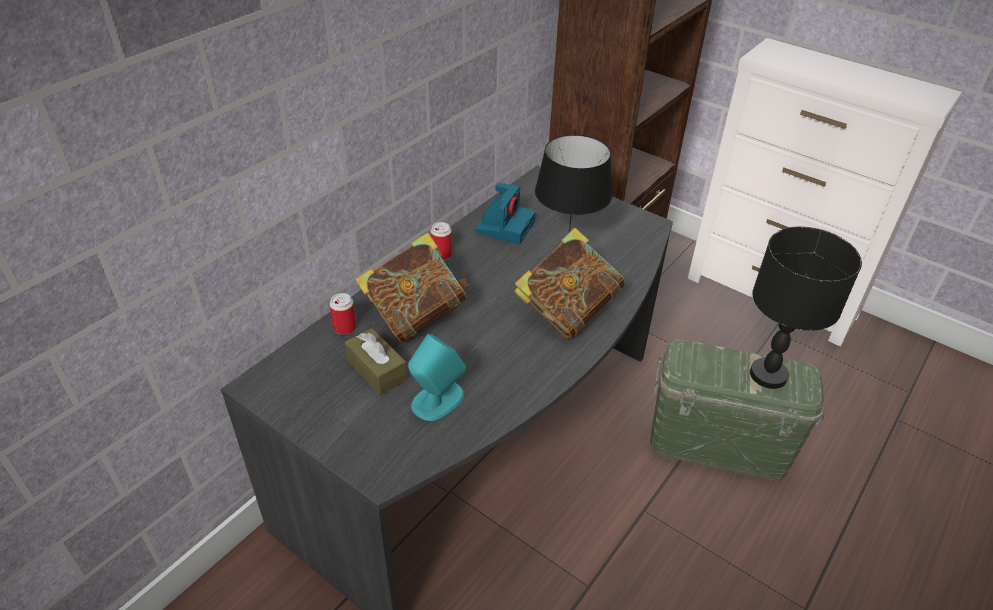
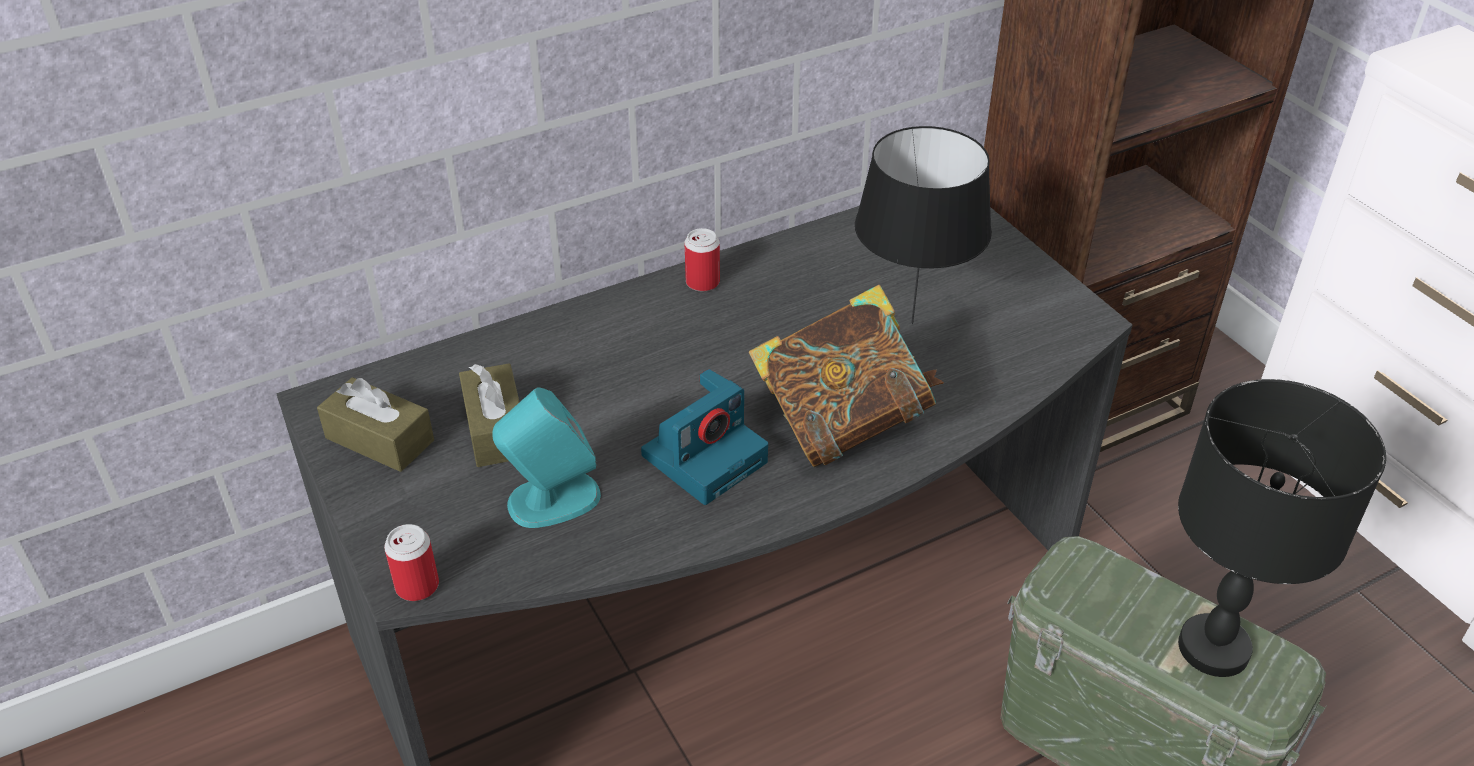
camera: 25 degrees right, 0 degrees up
(308, 397) = (380, 439): none -> brown tissue box
(345, 327) = (491, 354): can -> can (417, 586)
(416, 315) = (603, 366): book -> none
(505, 226) = (833, 262): camera -> camera (705, 456)

